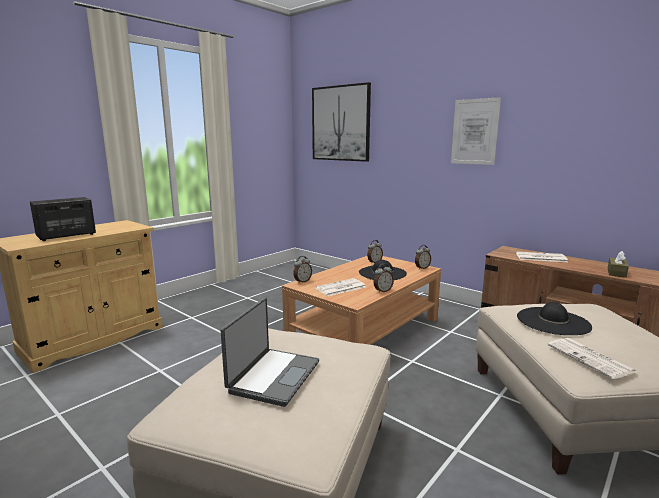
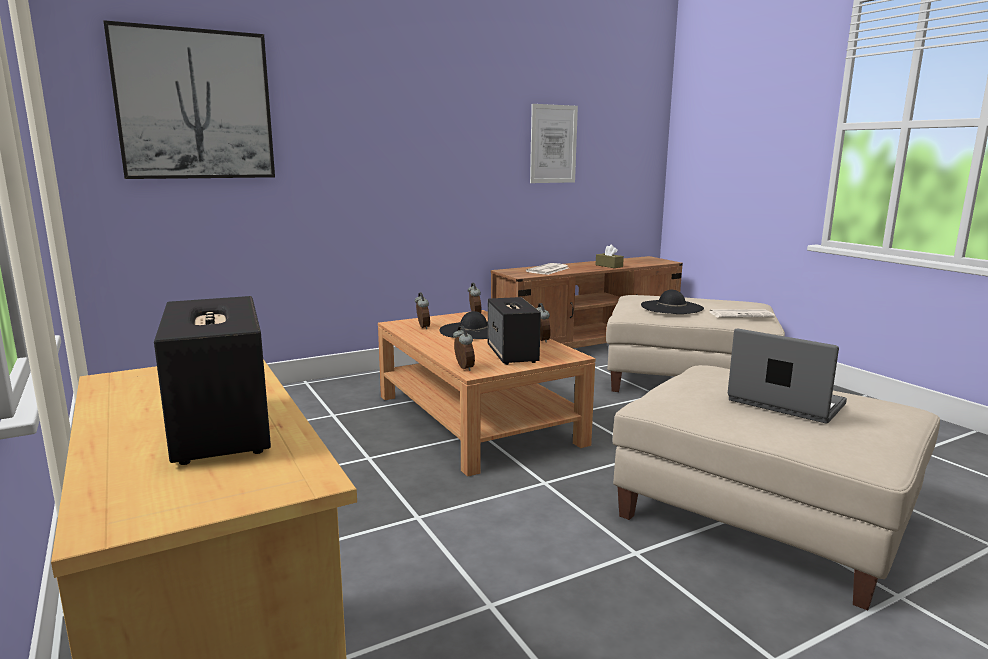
camera: 70 degrees left, 0 degrees up
(340, 288) = (512, 354): newspaper -> speaker
(474, 132) = (444, 130): picture -> picture (553, 144)

